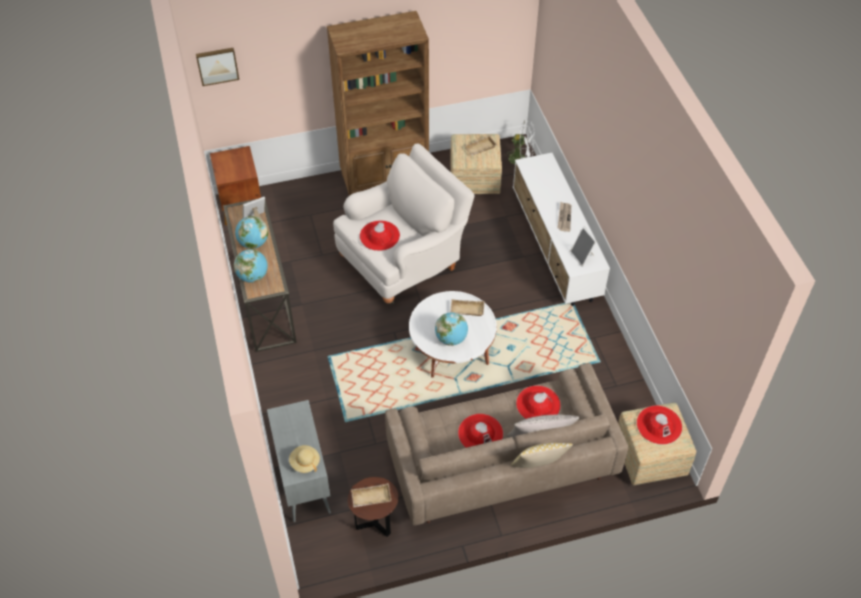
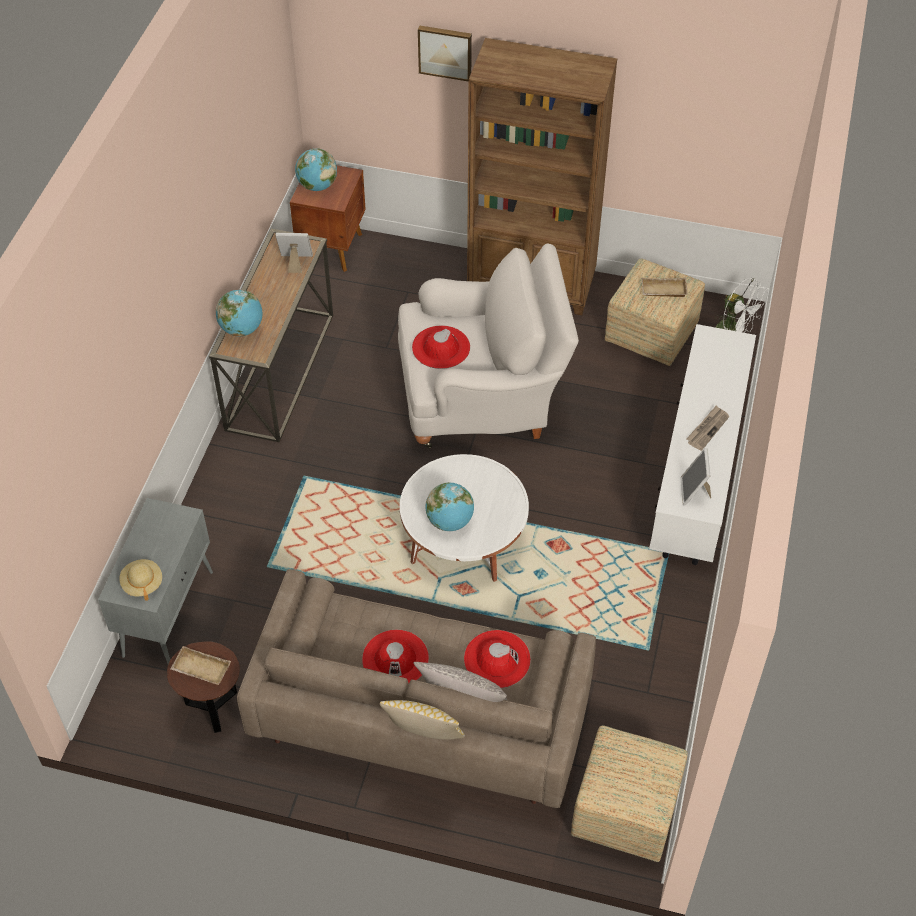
camera: 30 degrees right, 0 degrees up
(217, 65) = (333, 43): picture -> picture (445, 51)
(253, 243) = (272, 289): globe -> globe (317, 186)
(466, 310) = (495, 494): beige tray -> none
(659, 425) = (637, 768): red hat -> none

